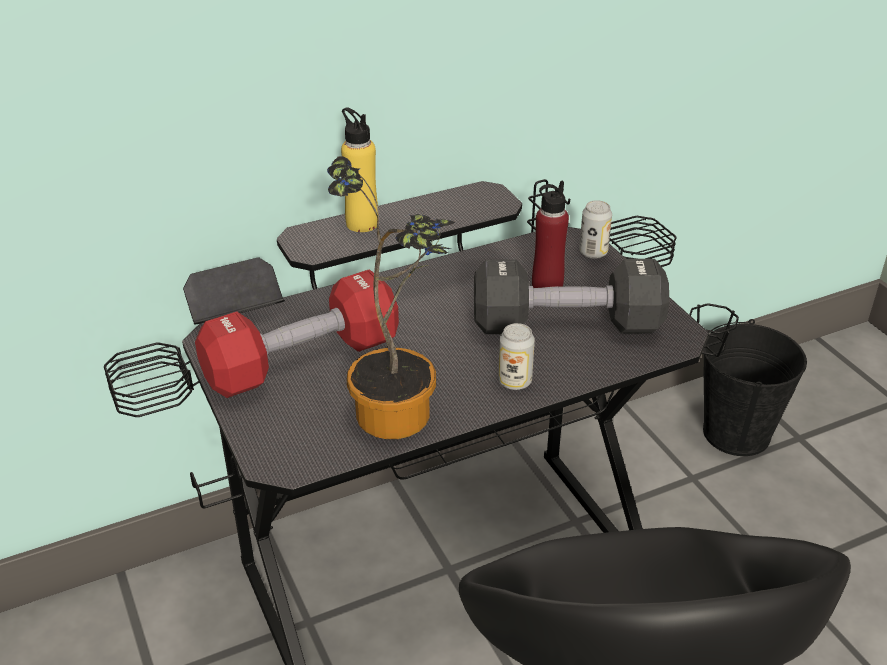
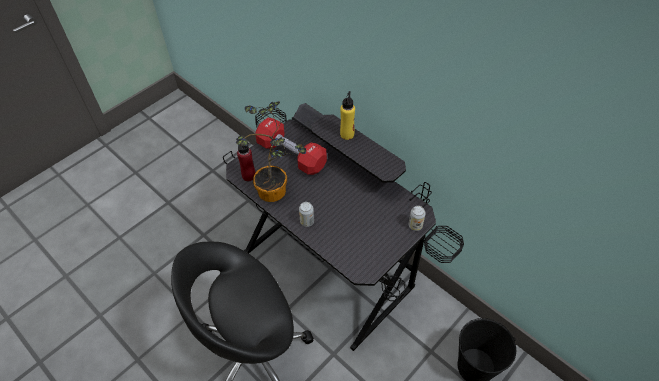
camera: 70 degrees right, 15 degrees up
(547, 285) = (379, 215): red bottle -> red bottle (249, 176)
(566, 325) = (353, 229): black dumbbell -> none

